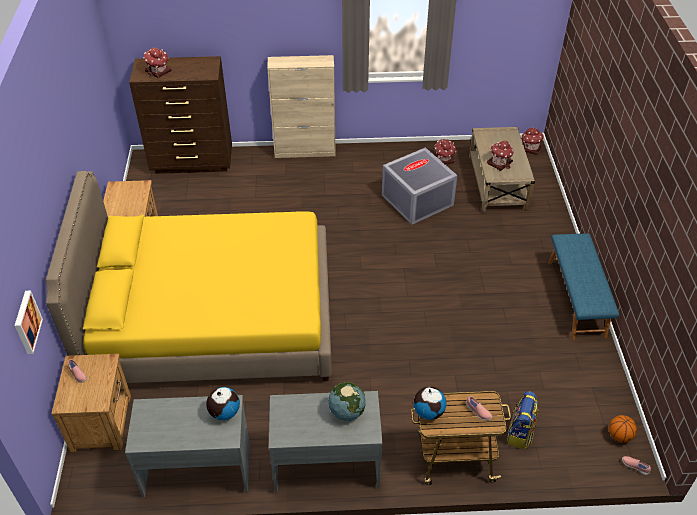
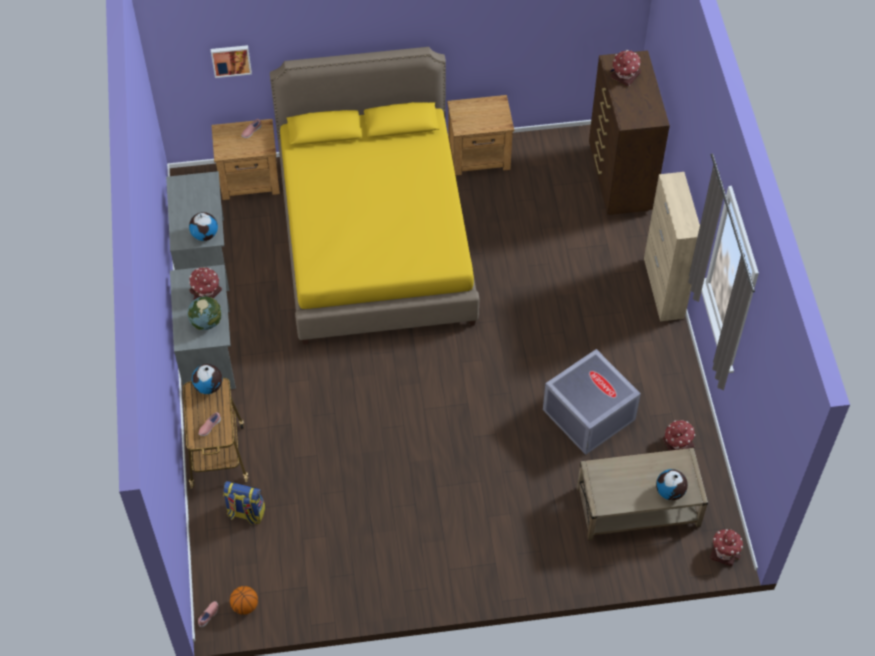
camera: 85 degrees right, 10 degrees up
(499, 162) = (622, 477): toy house -> toy house (206, 291)
(510, 142) = (670, 492): none -> globe
(577, 298) = (437, 584): blue bench -> none

